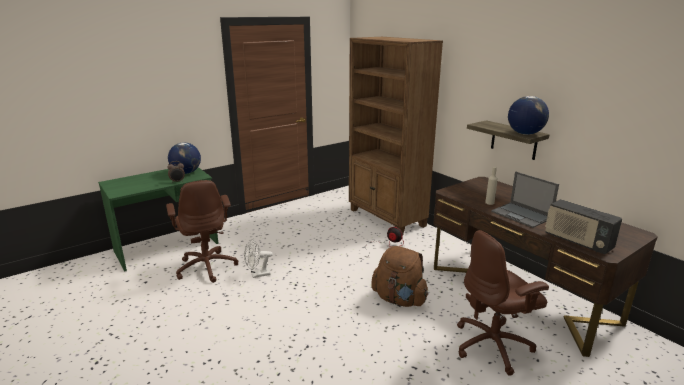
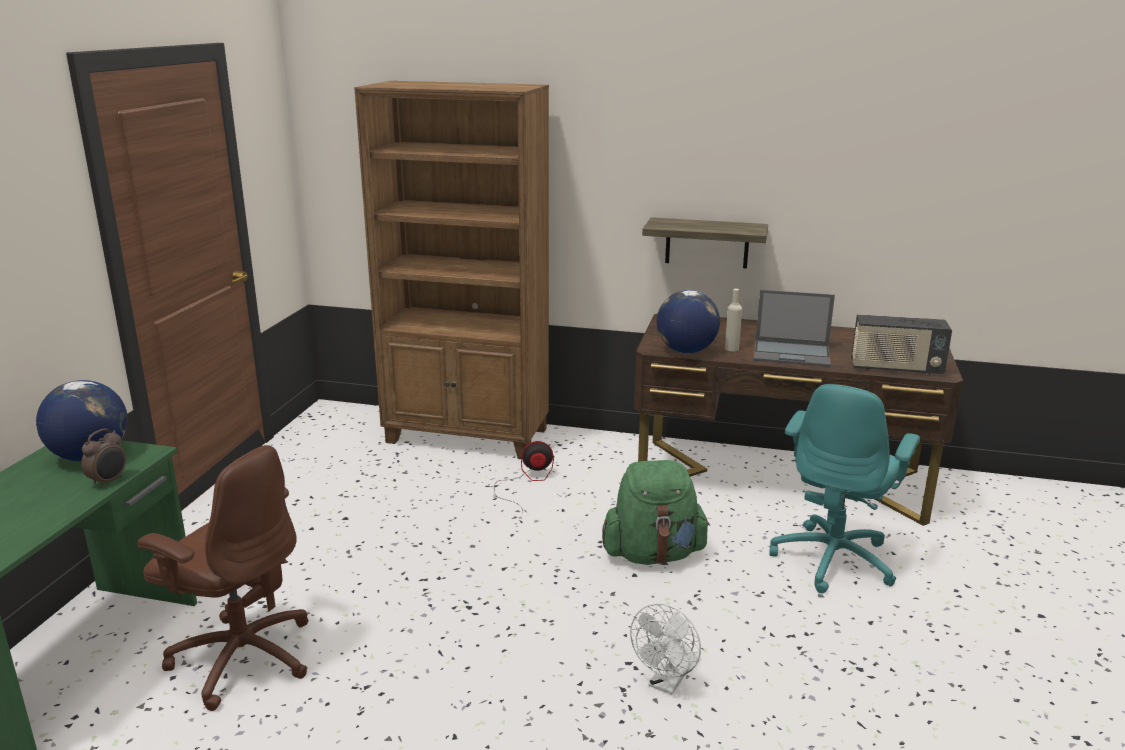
camera: 40 degrees left, 0 degrees up
(257, 275) = (373, 623): white fan -> white fan (666, 683)
(399, 299) = (653, 554): brown backpack -> green backpack
(493, 346) = (834, 559): brown office chair -> turquoise office chair
(524, 133) = (743, 229): globe -> globe (685, 351)

